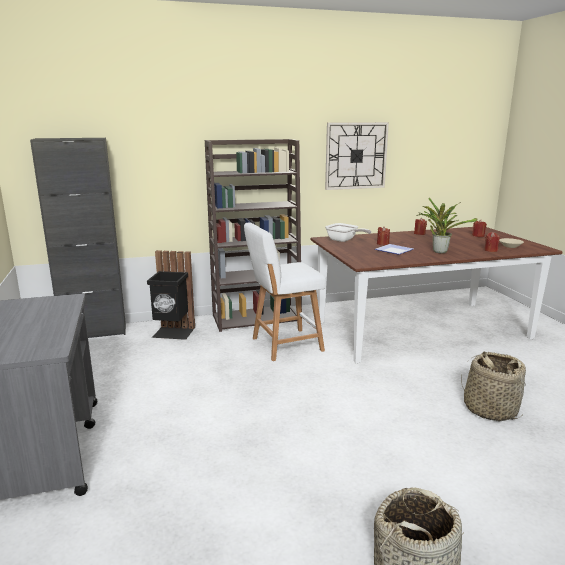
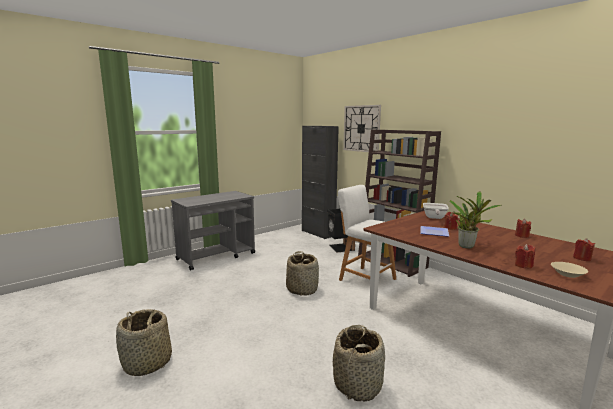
camera: 65 degrees right, 5 degrees down
(275, 391) = (302, 289): none -> basket
(356, 156) = (503, 150): wall clock -> wall clock (361, 128)

